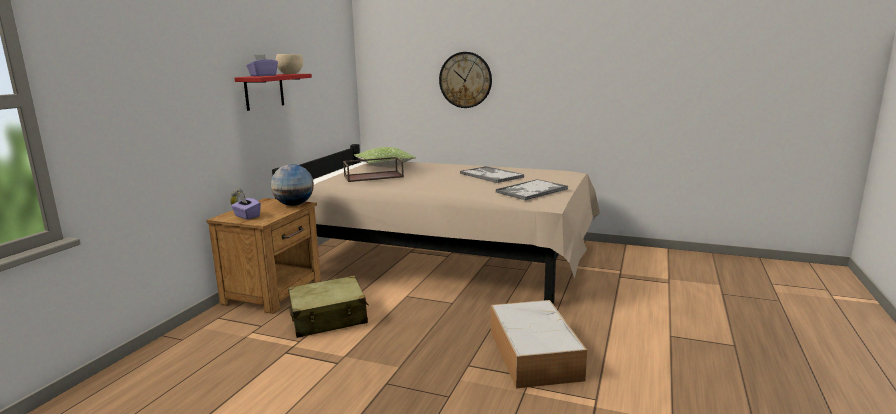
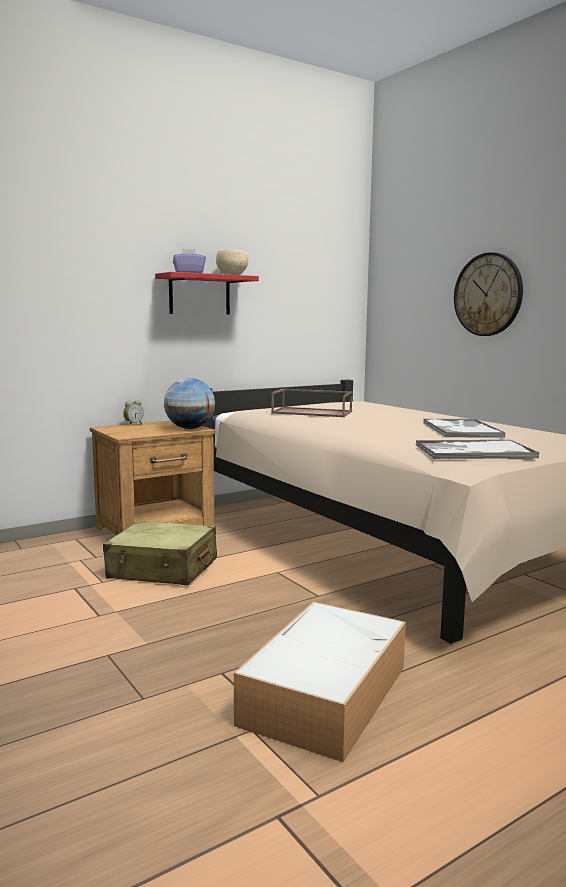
camera: 35 degrees right, 5 degrees down
(246, 216) = (125, 430): purple tissue box -> none
(384, 165) = (355, 405): pillow -> none

